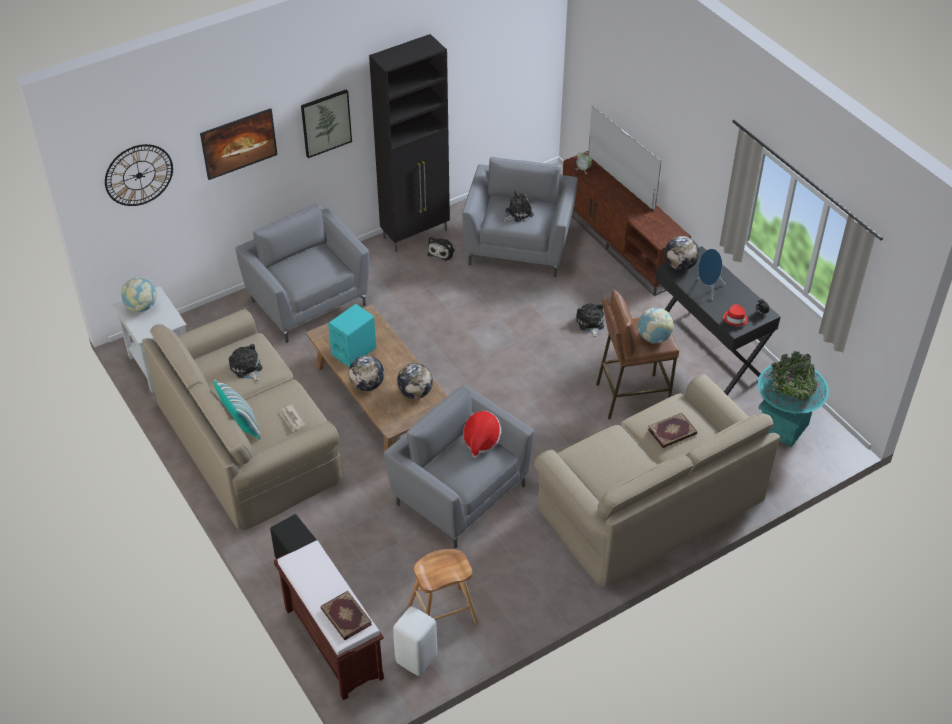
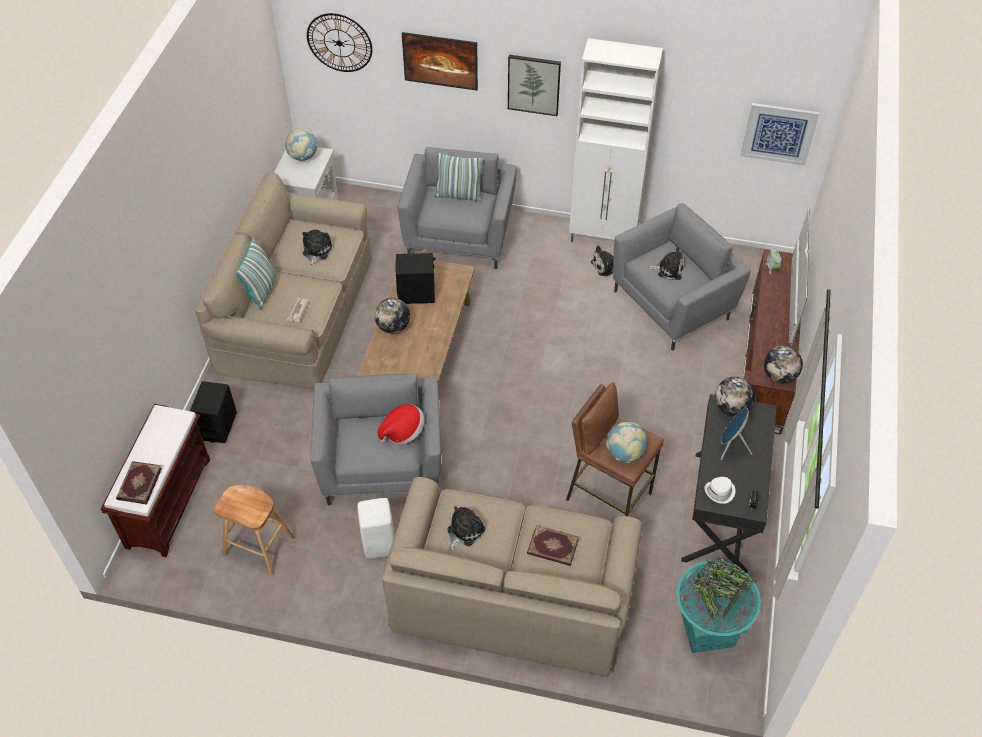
camera: 45 degrees right, 5 degrees up
(302, 259) = (458, 195): none -> pillow
(354, 351) = (417, 294): turquoise speaker -> black speaker
(415, 393) = (418, 359): globe -> globe (779, 376)
(416, 234) = (603, 238): black cabinet -> white cabinet
(416, 660) = (200, 564): white stool -> white stool (378, 545)
(525, 64) = (779, 133): none -> picture
(590, 324) = (651, 410): plush toy -> plush toy (464, 531)
(735, 318) = (720, 492): red hat -> white hat

